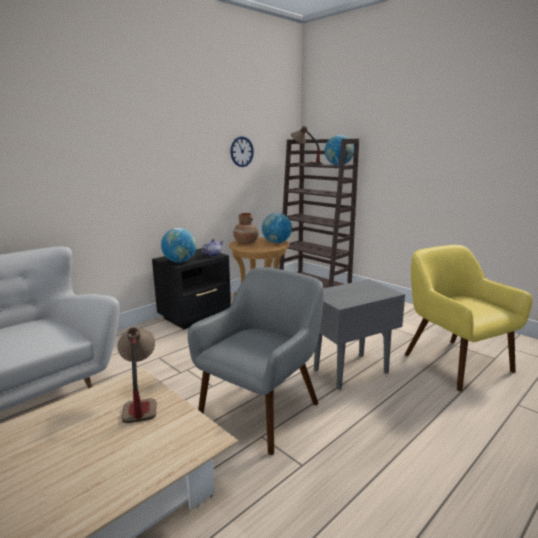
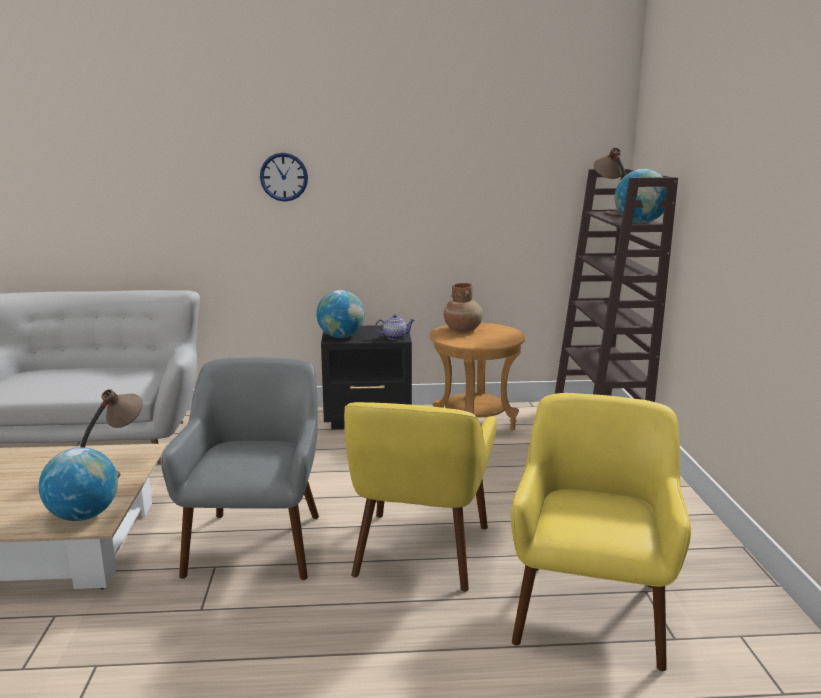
camera: 40 degrees right, 0 degrees up
(241, 151) = (493, 187): wall clock -> wall clock (284, 177)
(262, 410) = (257, 544): grey armchair -> grey armchair turned 75 degrees counterclockwise
(276, 242) = (504, 338): globe -> globe (83, 516)
(350, 371) = (420, 552): grey side table -> yellow armchair

